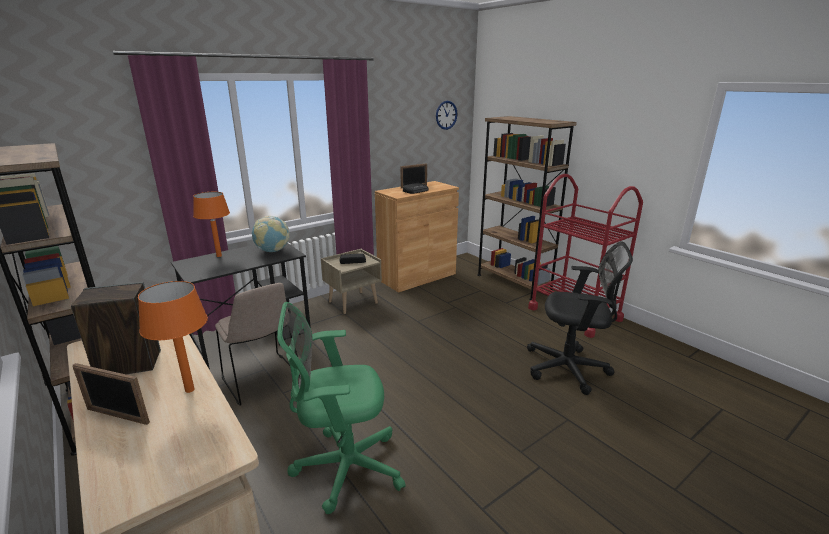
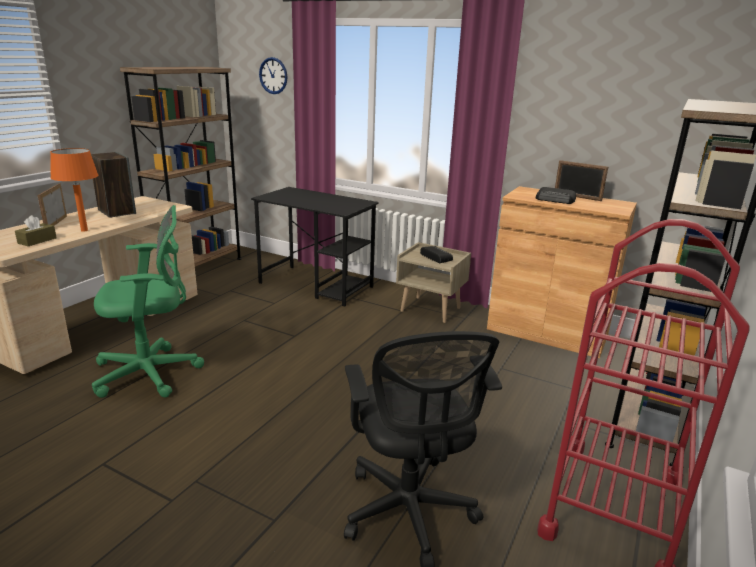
camera: 65 degrees right, 0 degrees up
(195, 429) = (37, 240): none -> brown tissue box
(219, 256) = (313, 194): orange table lamp -> none
(263, 380) = (257, 307): beige chair -> none
(272, 251) = (342, 204): globe -> none
(343, 467) = (152, 373): green office chair -> green office chair turned 105 degrees clockwise
(446, 115) = (690, 95): wall clock -> wall clock (273, 75)

